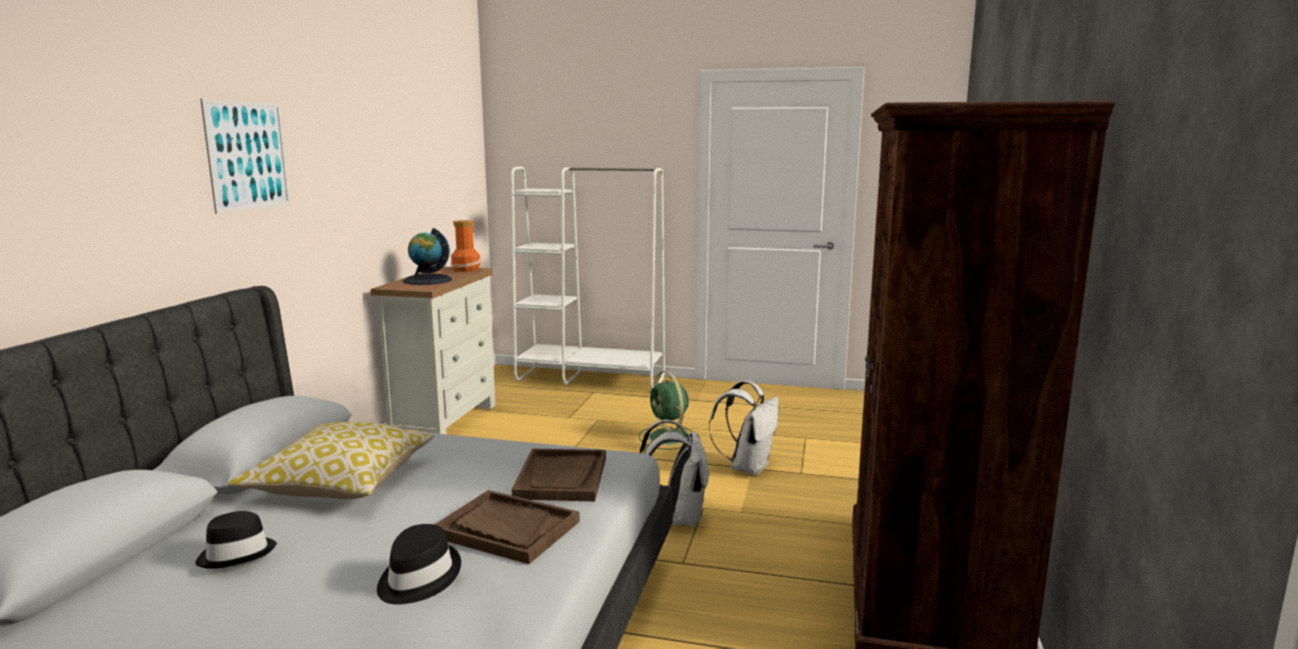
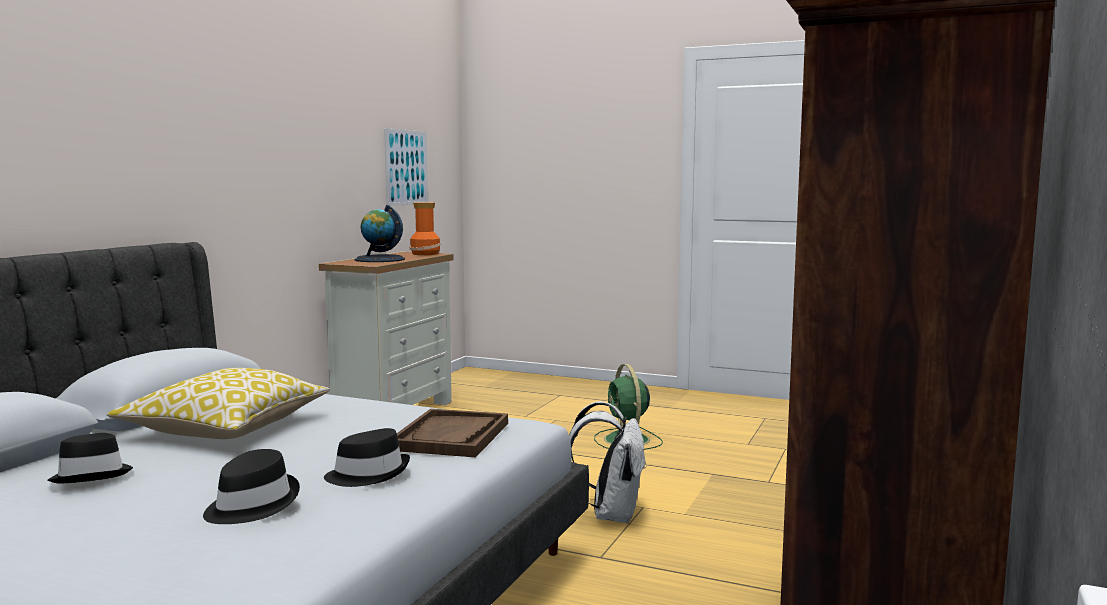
camera: 10 degrees right, 5 degrees down
(248, 155) = (190, 113): picture -> picture (406, 167)
(506, 529) = (368, 474): brown tray -> black hat
(591, 380) = (561, 384): white clothes rack -> none
(748, 467) = (708, 472): white backpack -> none

